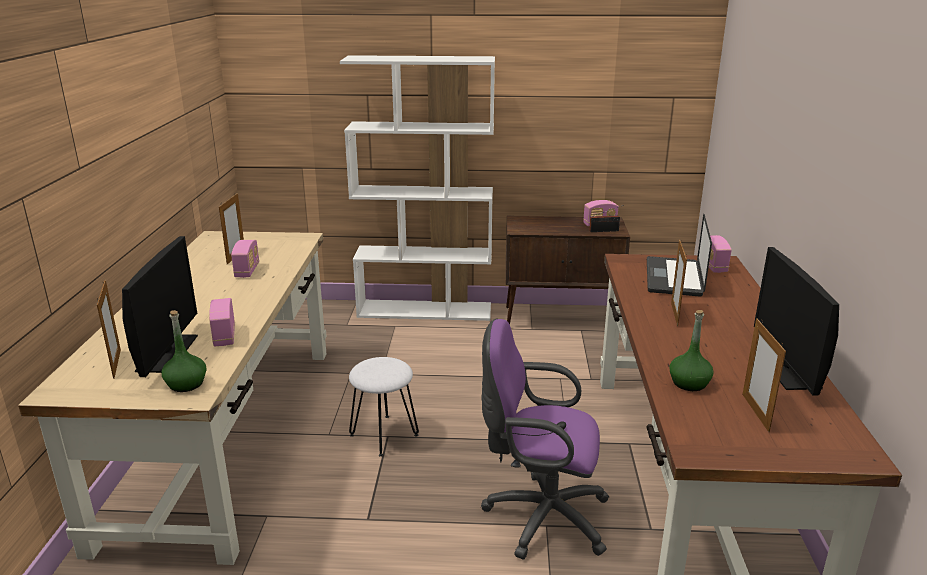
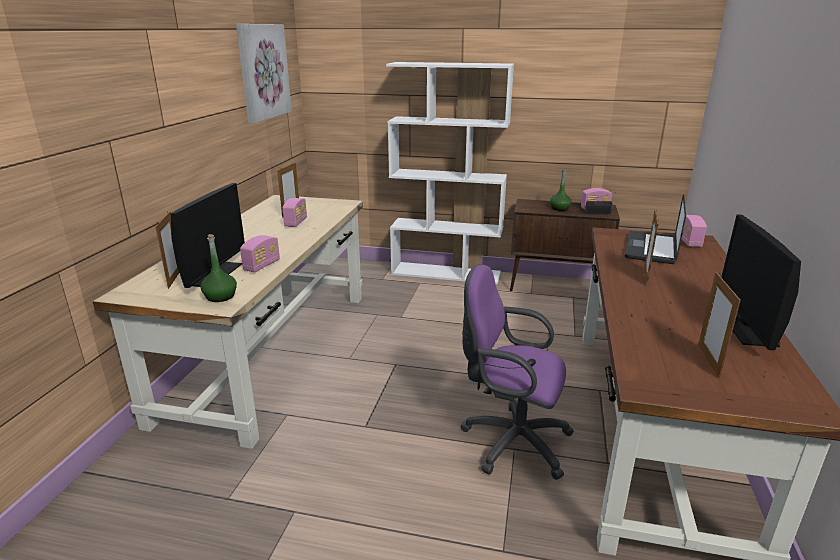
camera: 10 degrees right, 0 degrees up
(183, 77) = (263, 72): none -> picture
(224, 336) = (262, 266): radio -> radio turned 150 degrees counterclockwise
(384, 435) = (393, 363): white stool -> none
(689, 383) = (648, 331): green bottle -> green bottle (559, 208)

